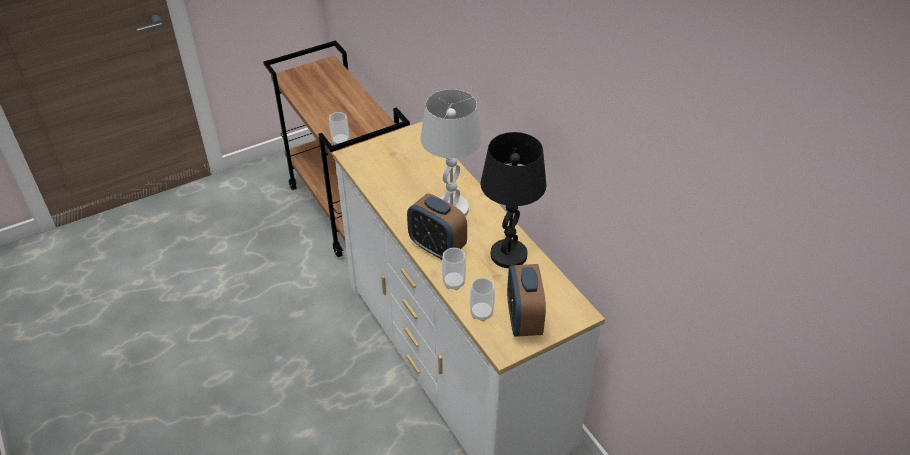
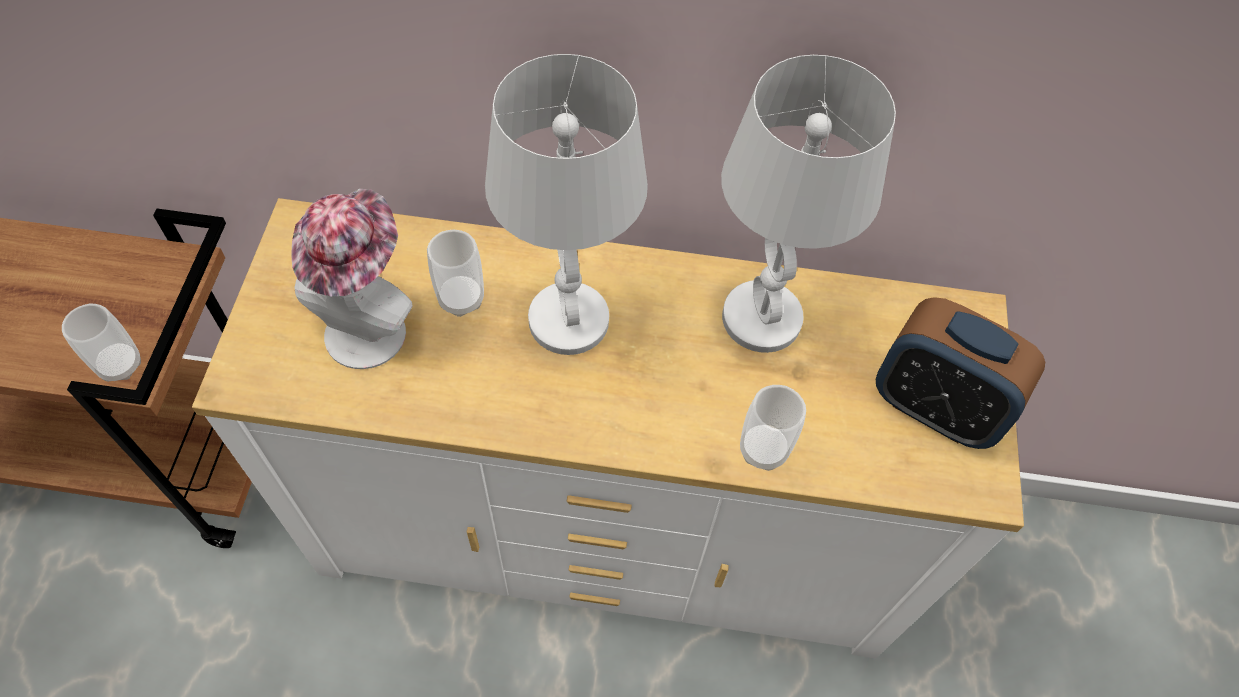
camera: 55 degrees left, 15 degrees up
(399, 168) = (370, 324): none -> hat
(437, 247) = (649, 413): alarm clock -> none
(481, 313) = (872, 458): cup -> cup (461, 299)
(508, 254) = (760, 318): black table lamp -> white table lamp

